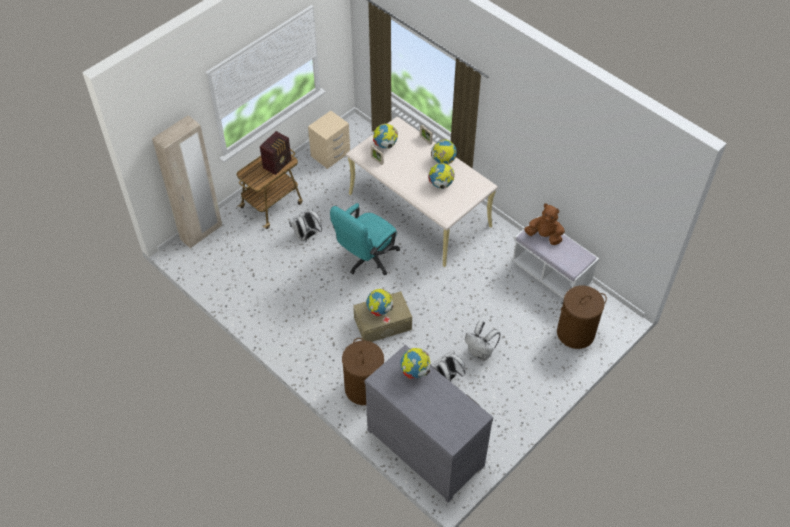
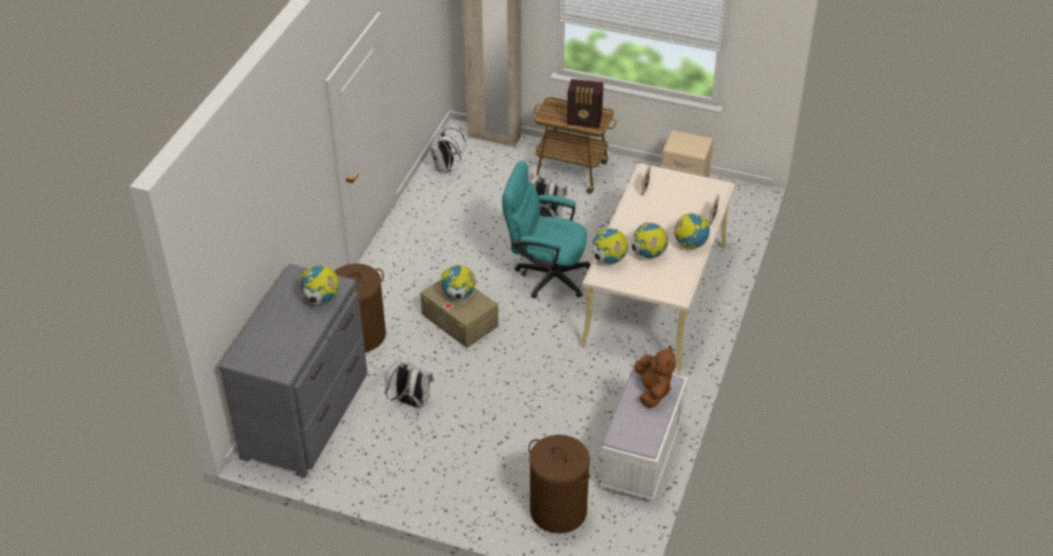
camera: 65 degrees right, 10 degrees down
(385, 145) = (676, 187): globe -> globe (608, 260)
(480, 352) = (469, 423): white backpack -> white backpack (446, 167)

